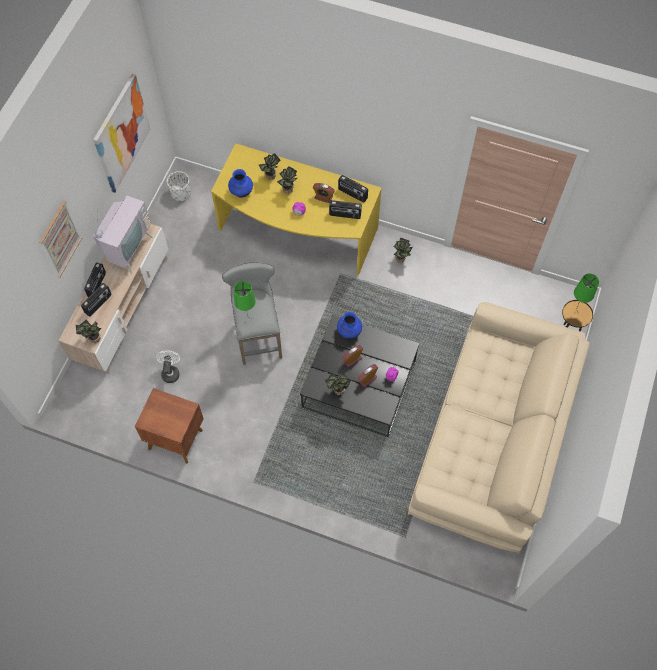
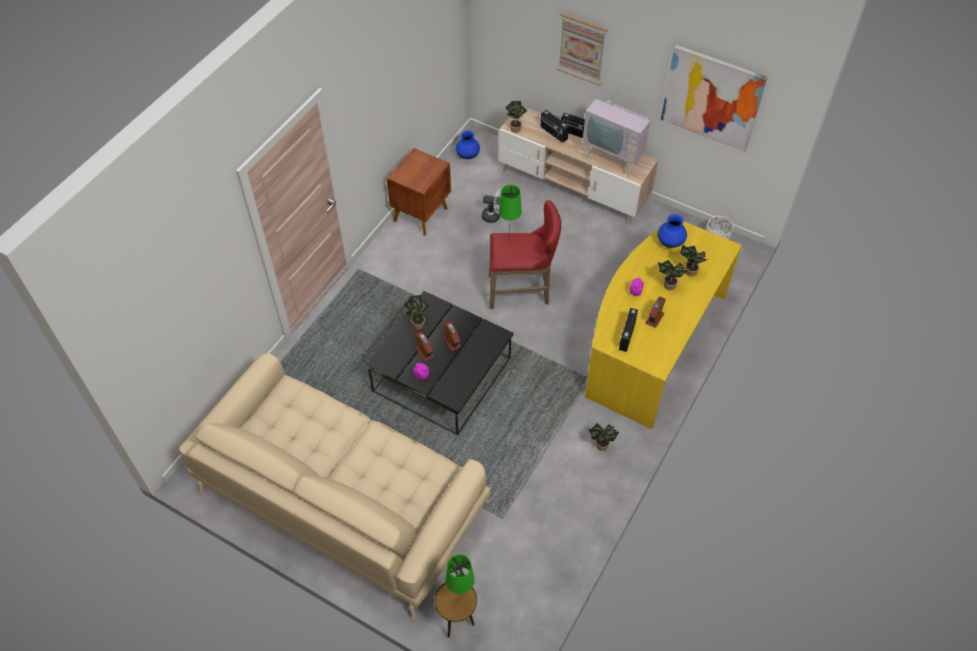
camera: 100 degrees right, 10 degrees down
(258, 334) = (522, 291): grey stool -> red stool
(349, 331) = (488, 345): blue vase -> blue vase (468, 156)
(352, 194) = (657, 348): radio -> none

